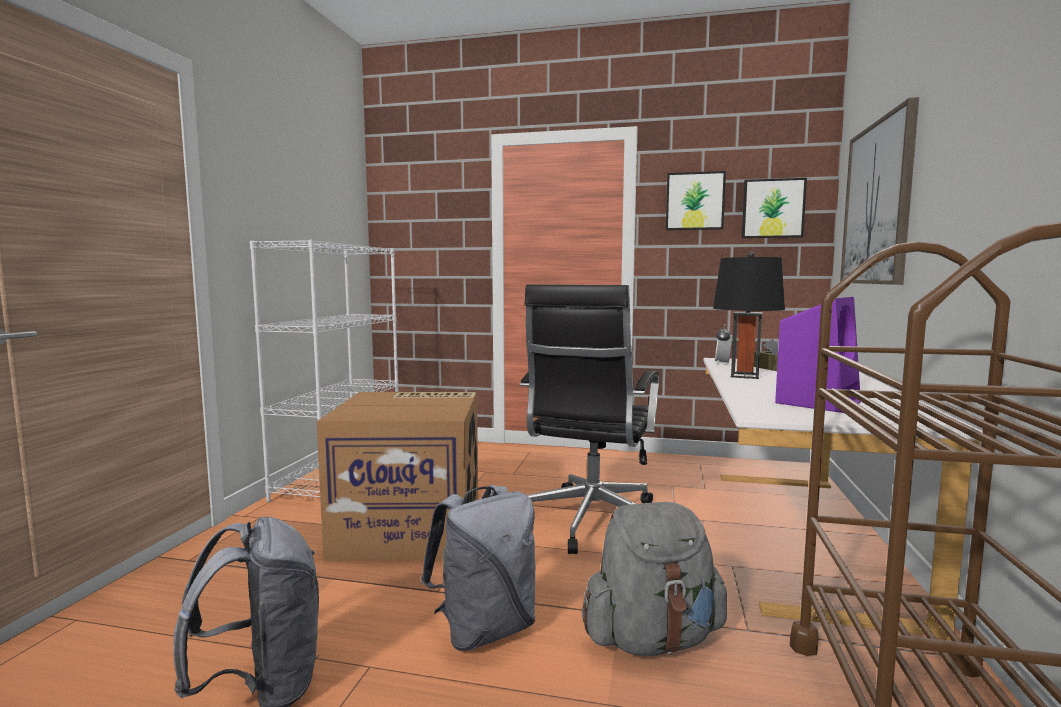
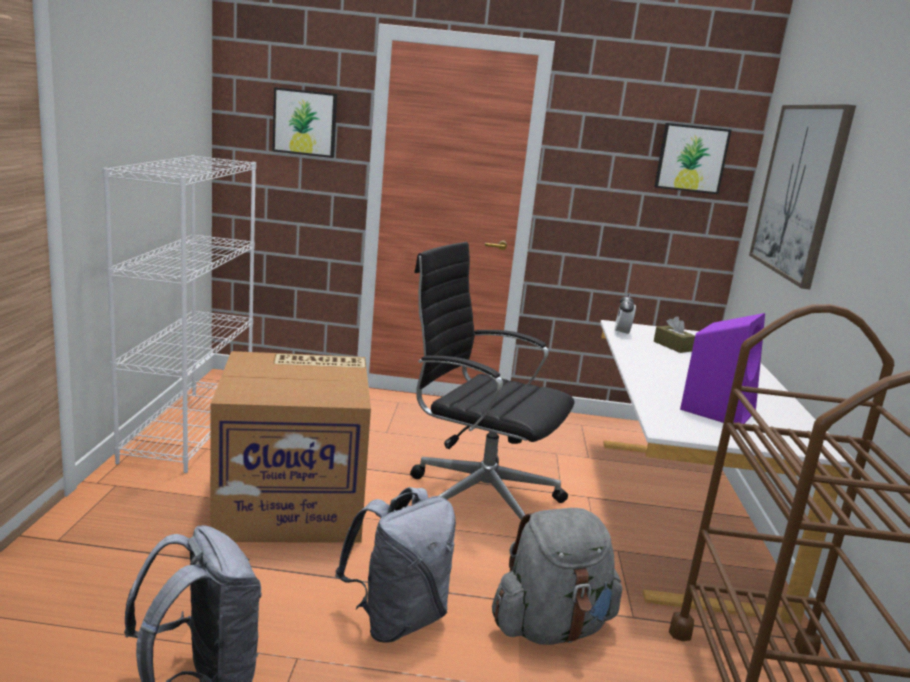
camera: 10 degrees left, 10 degrees up
(590, 522) = (478, 498): black office chair -> black office chair turned 105 degrees clockwise
(694, 201) = (609, 139): picture -> picture (305, 122)
(745, 376) = (647, 359): black table lamp -> none

